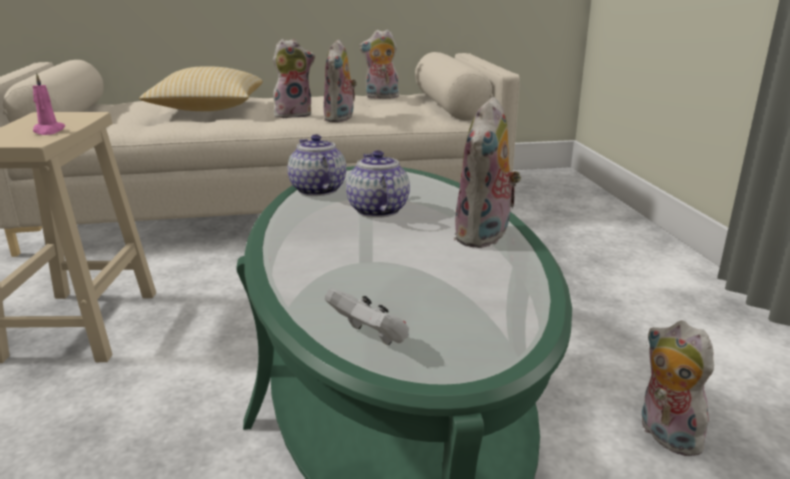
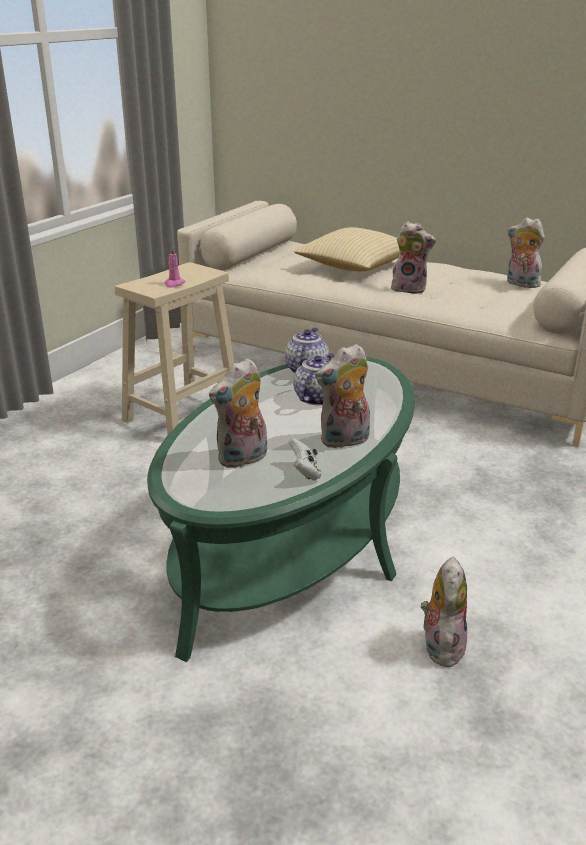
camera: 40 degrees right, 5 degrees up
(340, 119) = (438, 303): plush toy -> plush toy (243, 459)
(370, 338) = (186, 470): white game controller -> white game controller (305, 472)

